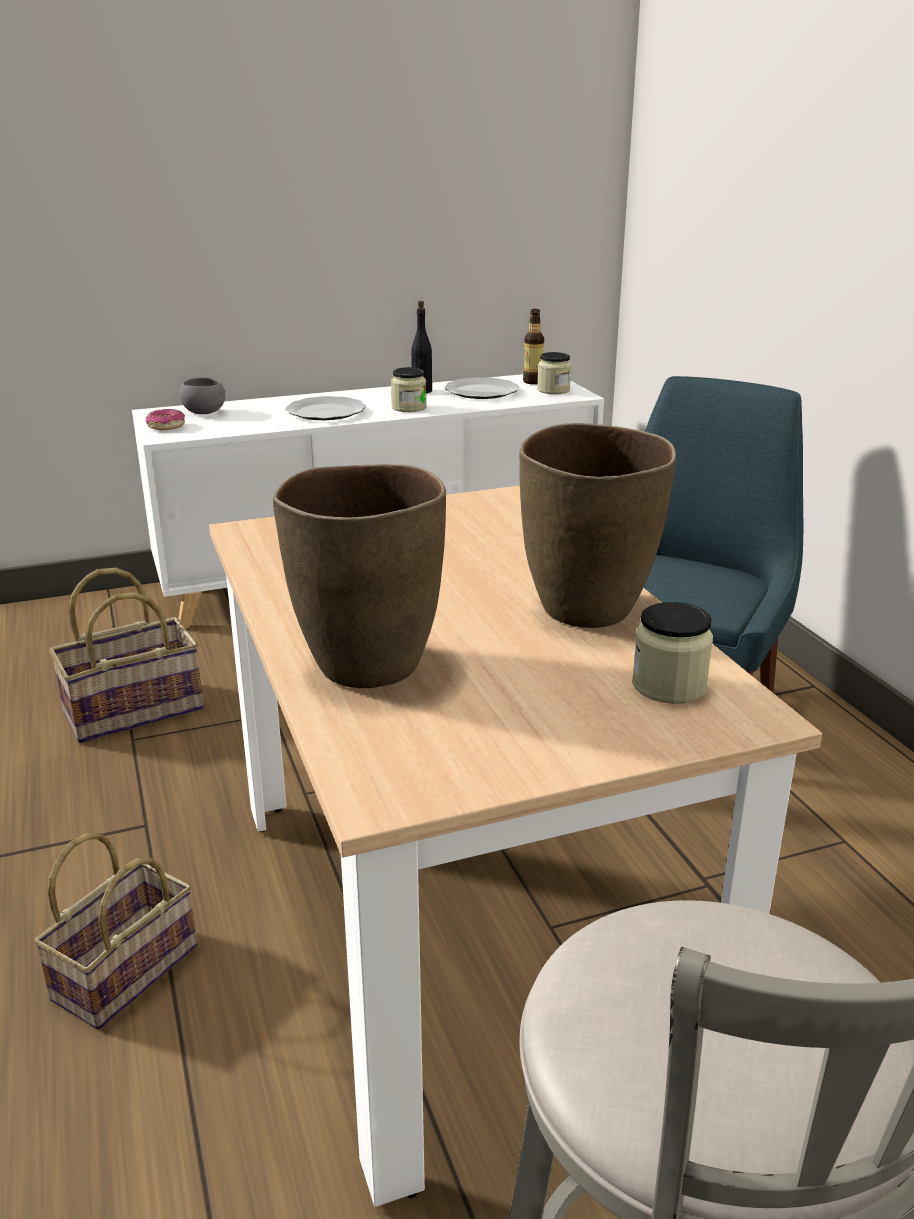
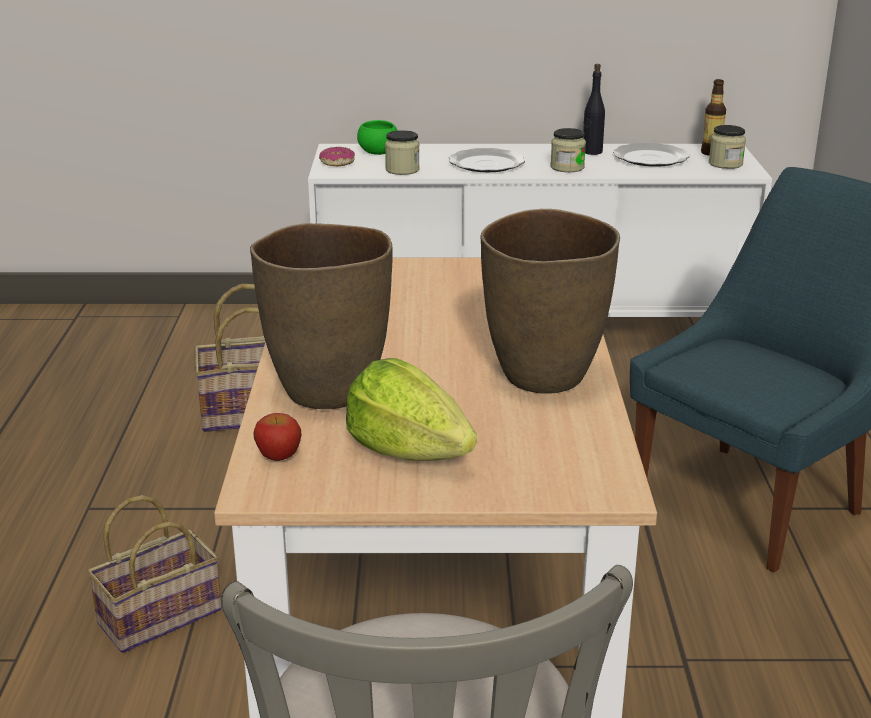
camera: 20 degrees right, 0 degrees up
(204, 412) = (378, 153): grey bowl -> green bowl
(369, 753) = (279, 456): none -> apple
(513, 717) = (408, 451): none -> lettuce
(669, 686) = (557, 450): jar -> jar (402, 170)

